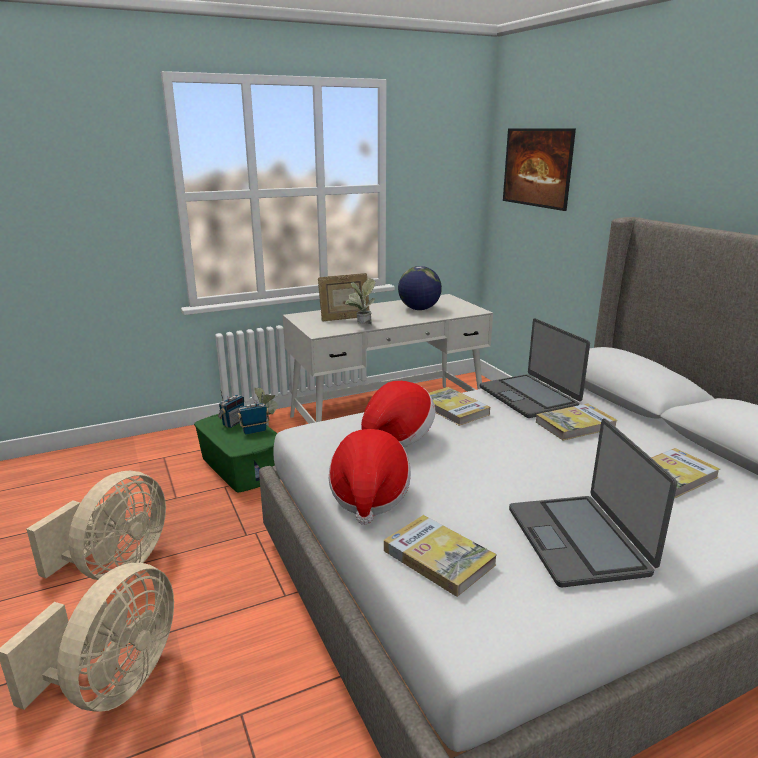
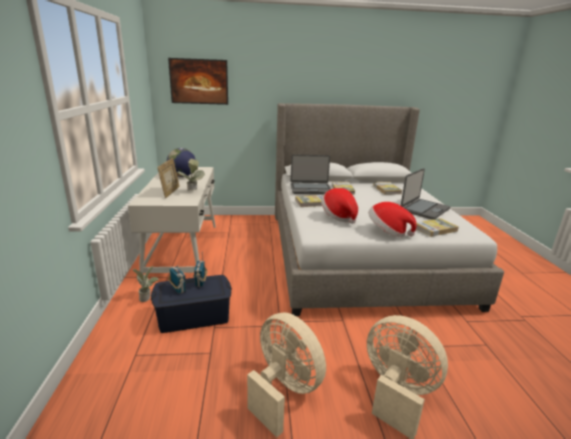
camera: 70 degrees left, 0 degrees up
(241, 467) = (193, 316): green storage box -> blue storage box
(578, 540) = (424, 209): laptop -> laptop turned 60 degrees counterclockwise

